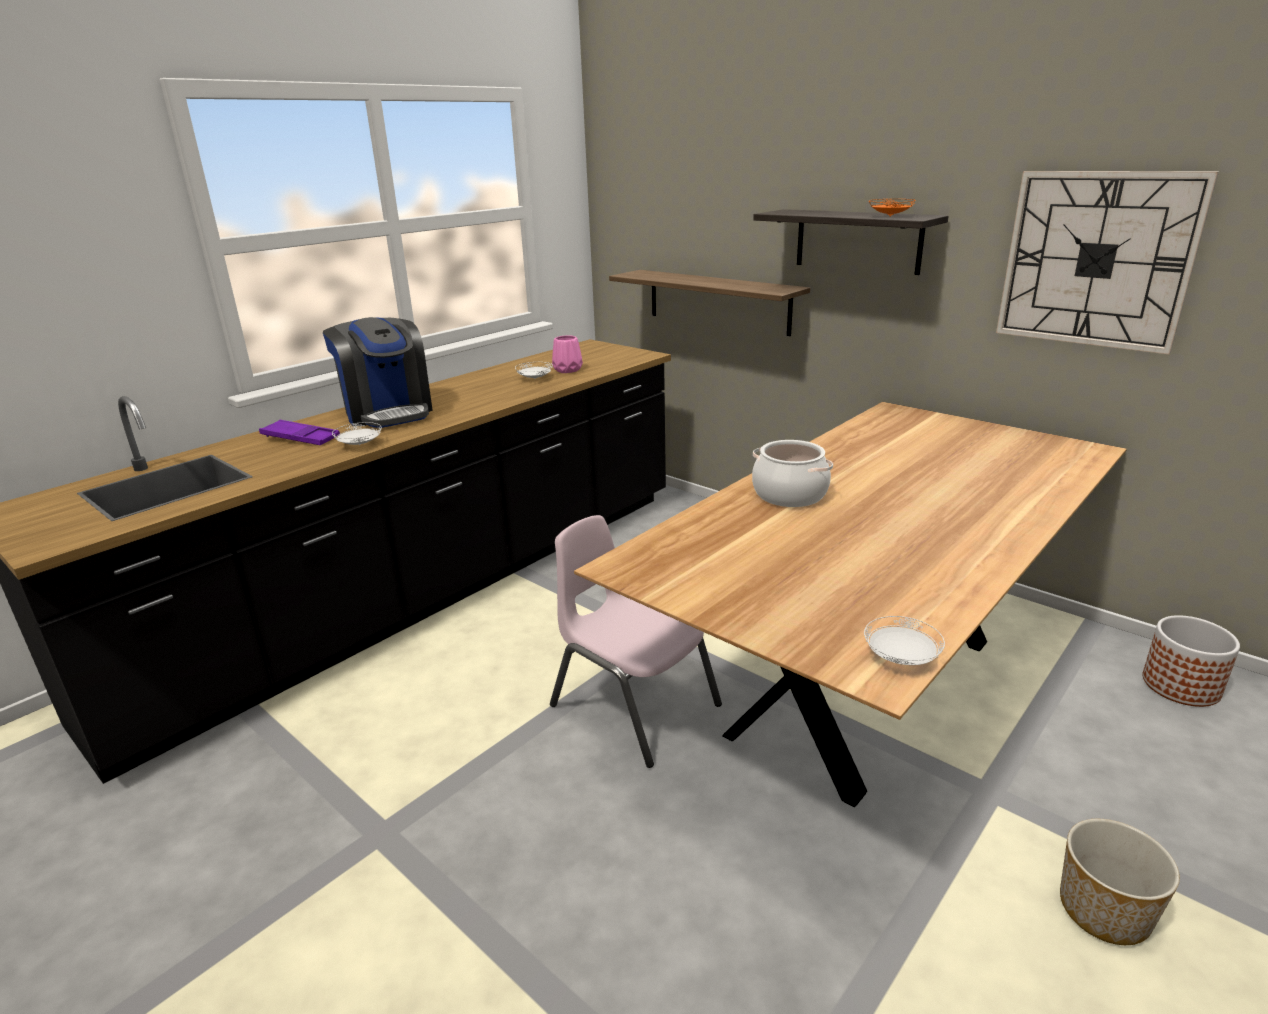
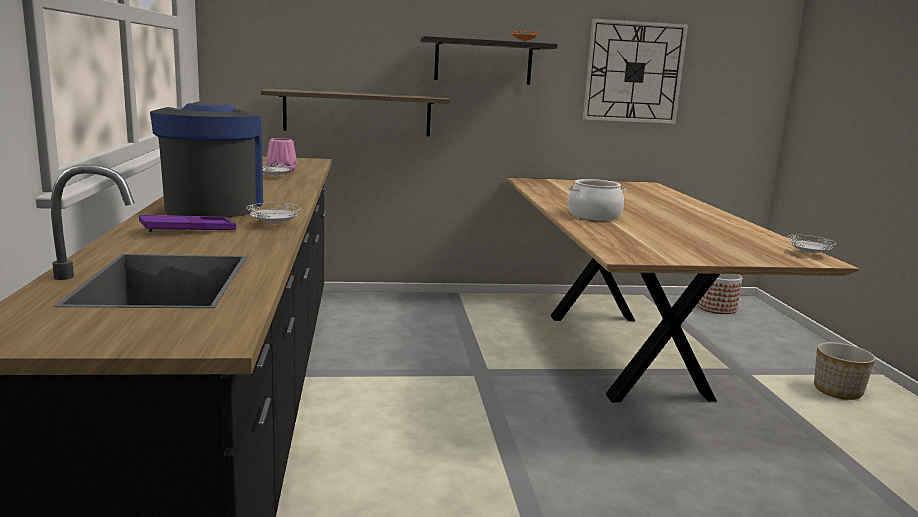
camera: 50 degrees left, 10 degrees down
(388, 412) = (213, 206): coffee machine -> coffee machine turned 105 degrees counterclockwise
(633, 705) = (540, 411): pink chair -> none

